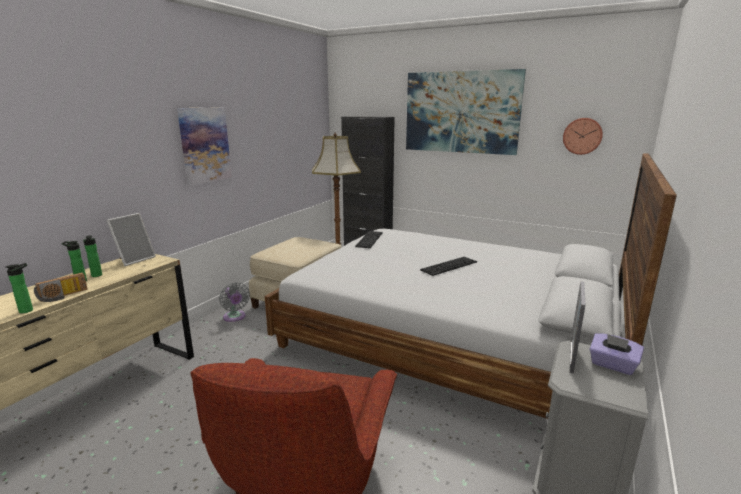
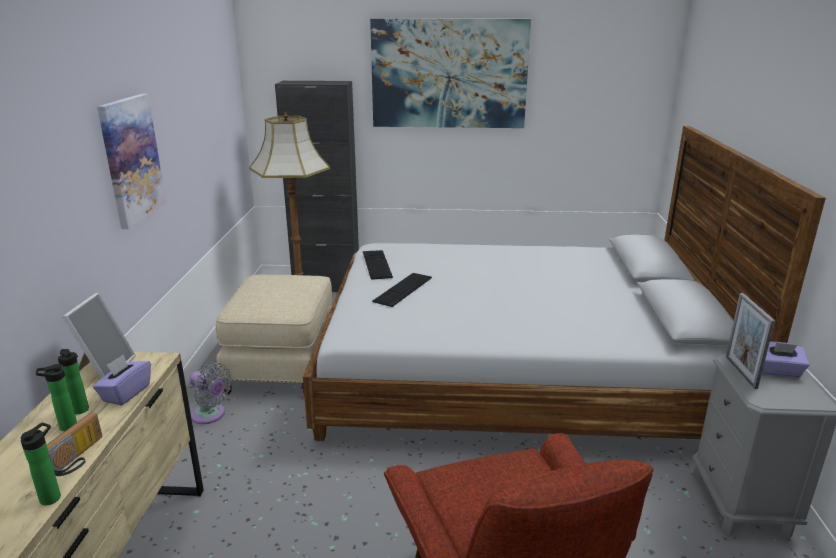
camera: 25 degrees left, 5 degrees up
(127, 272) = (126, 393): none -> purple tissue box
(449, 266) = (511, 286): keyboard -> keyboard (403, 289)
(582, 136) = (599, 101): wall clock -> none

